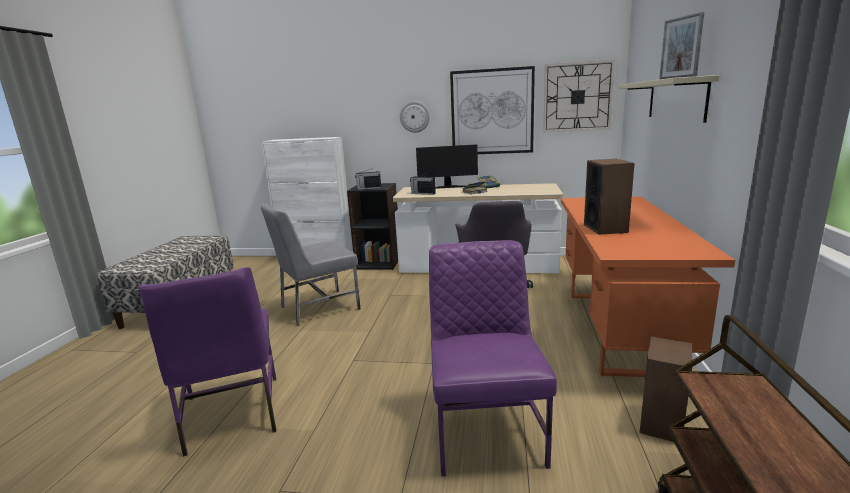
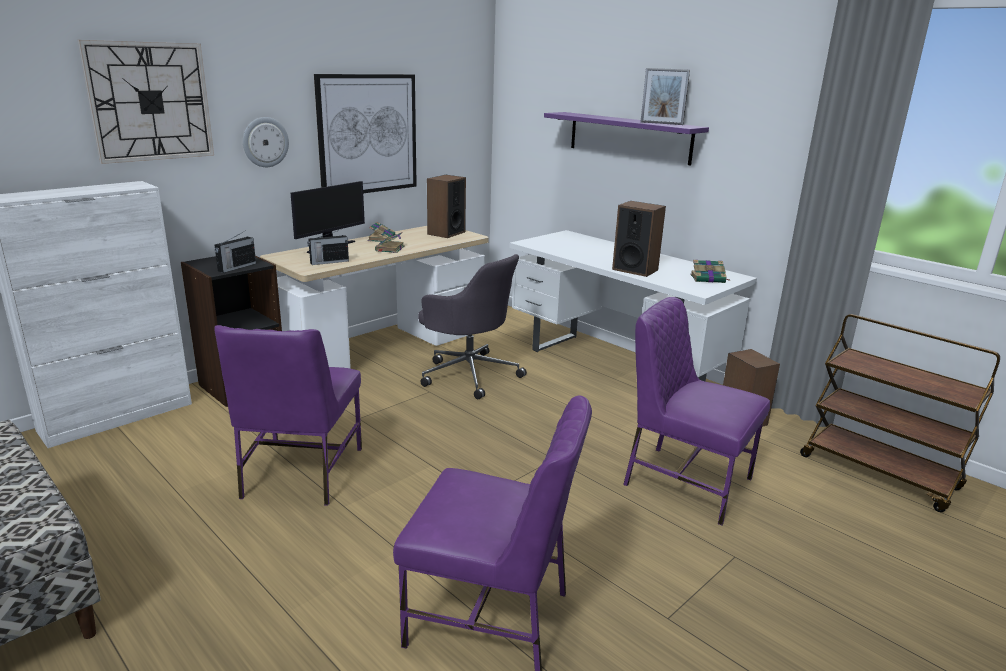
camera: 55 degrees left, 5 degrees up
(318, 308) = (300, 473): grey chair -> purple chair
(538, 188) = (446, 233): none -> speaker
(577, 97) = (454, 115): wall clock -> wall clock (150, 102)
(617, 330) = (615, 367): orange desk -> white desk
(662, 248) = (708, 279): none -> book
(675, 99) = (629, 137): beige shelf -> purple shelf

